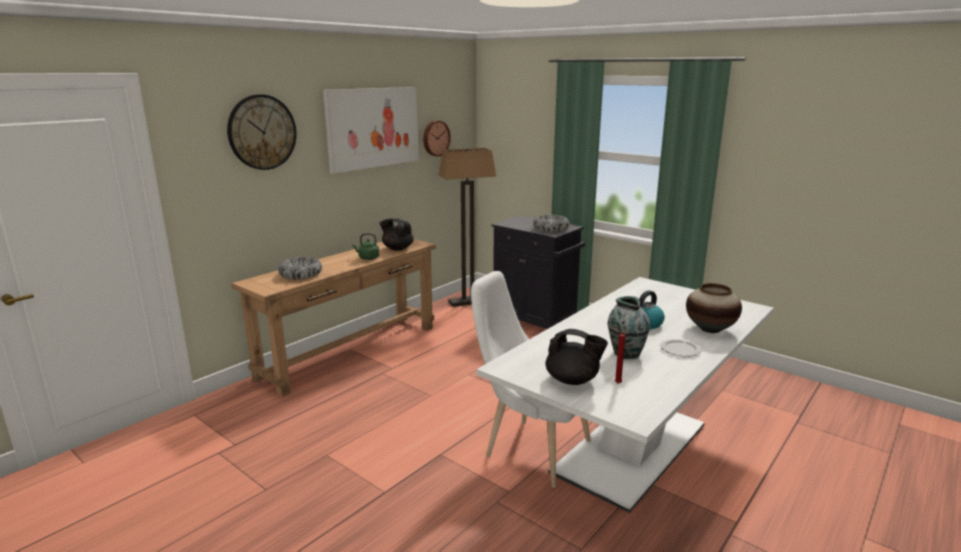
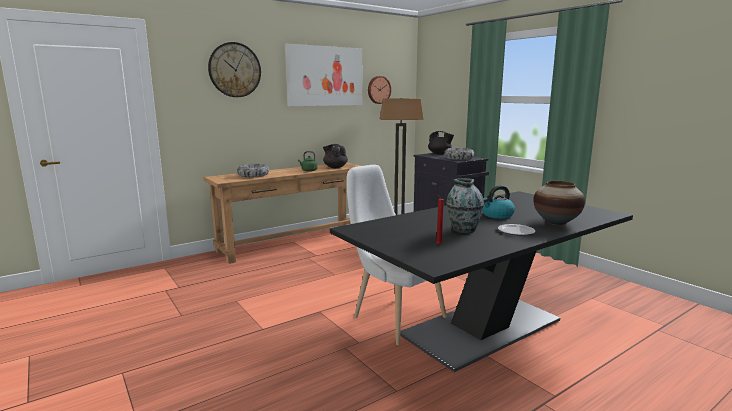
camera: 15 degrees right, 5 degrees down
(573, 380) = (401, 240): black teapot -> black teapot (439, 154)
(631, 449) = (481, 328): white dining table -> black dining table

